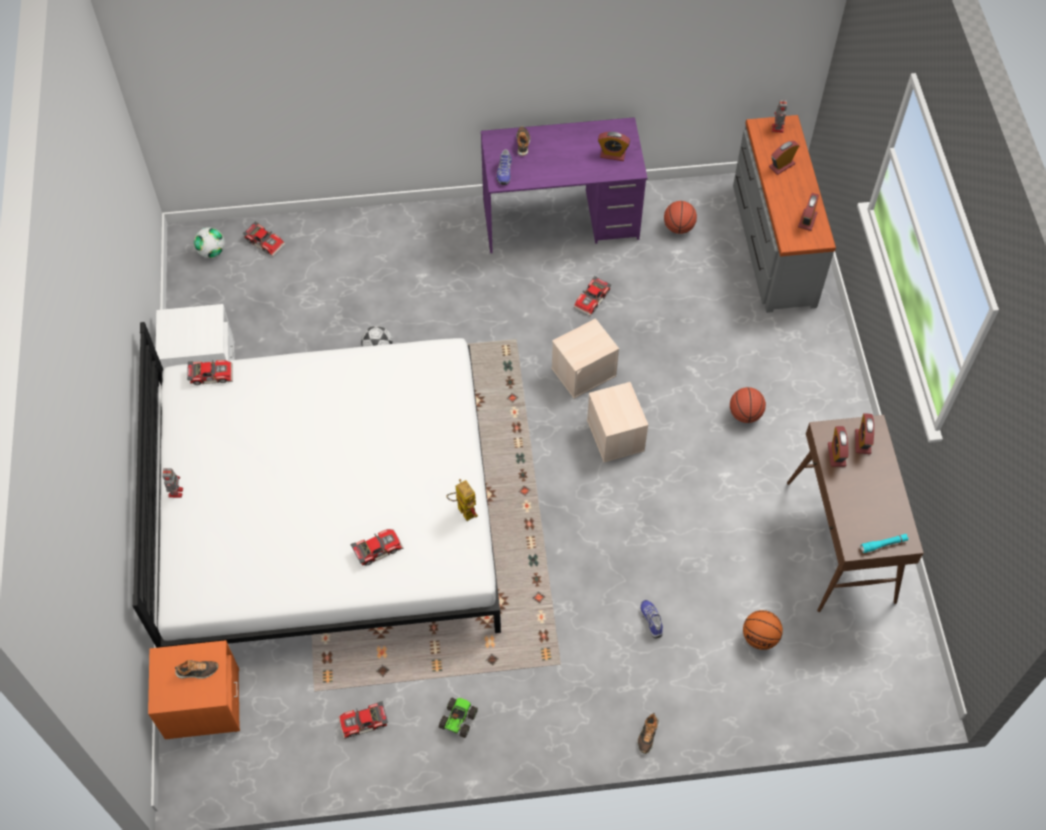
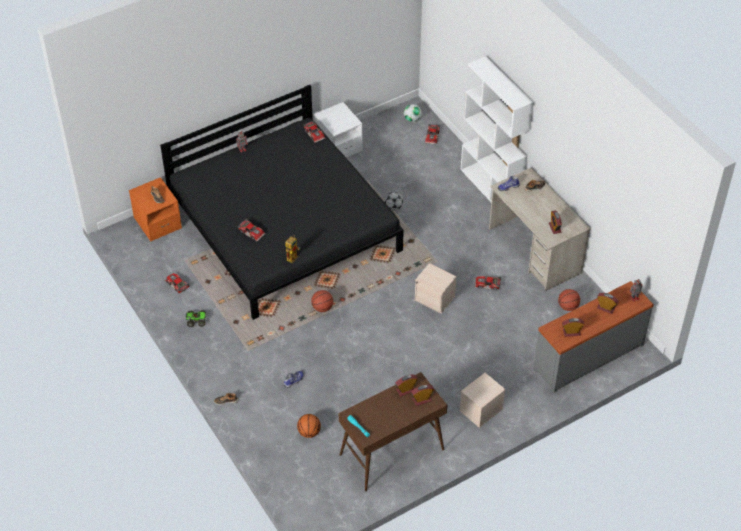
camera: 65 degrees right, 10 degrees down
(327, 512) = (284, 226): white bed -> black bed
(413, 217) = (490, 188): none -> white bookcase
(560, 220) = (534, 251): purple desk -> beige desk
(616, 435) = (401, 327): beige storage box -> beige storage box (481, 410)
(745, 414) = (452, 381): basketball -> basketball (322, 308)

